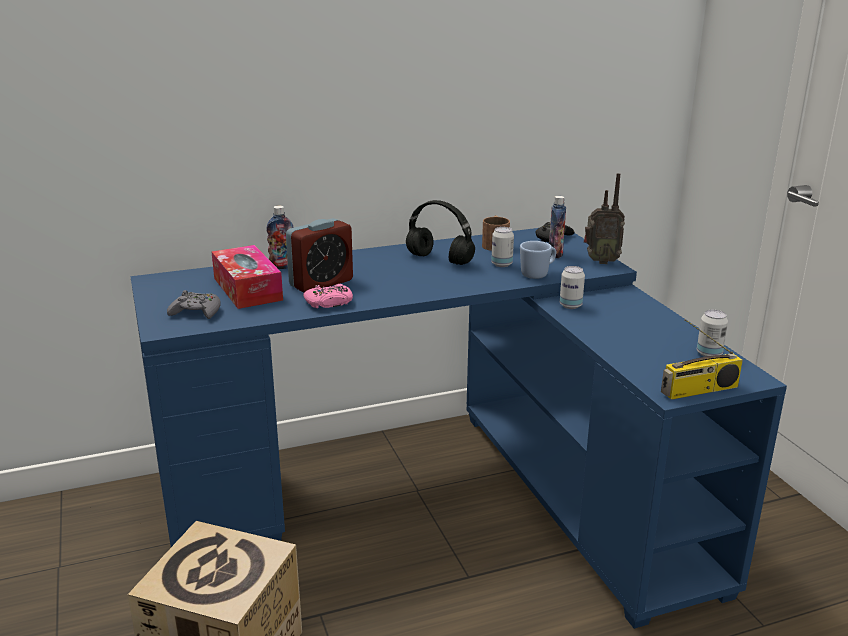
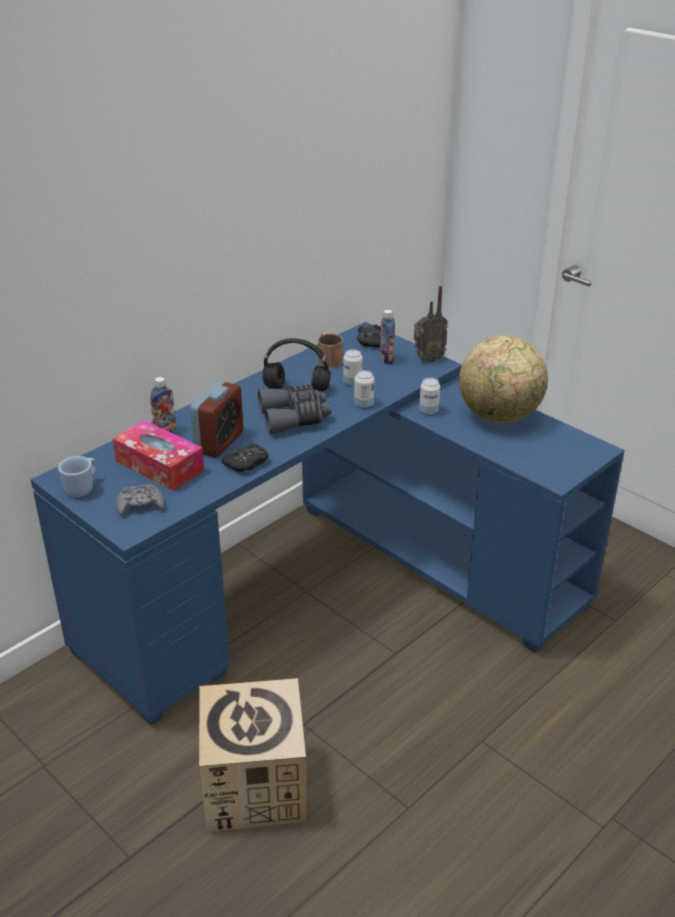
camera: 25 degrees left, 10 degrees up
(329, 303) = (247, 463): pink game controller -> black game controller
(414, 279) = (294, 418): none -> grey binoculars
(538, 274) = (390, 386): blue mug -> blue mug (83, 488)
(649, 325) = (499, 416): none -> globe
(699, 390) = (573, 471): radio -> none
(709, 354) = (558, 434): can -> can (363, 404)

